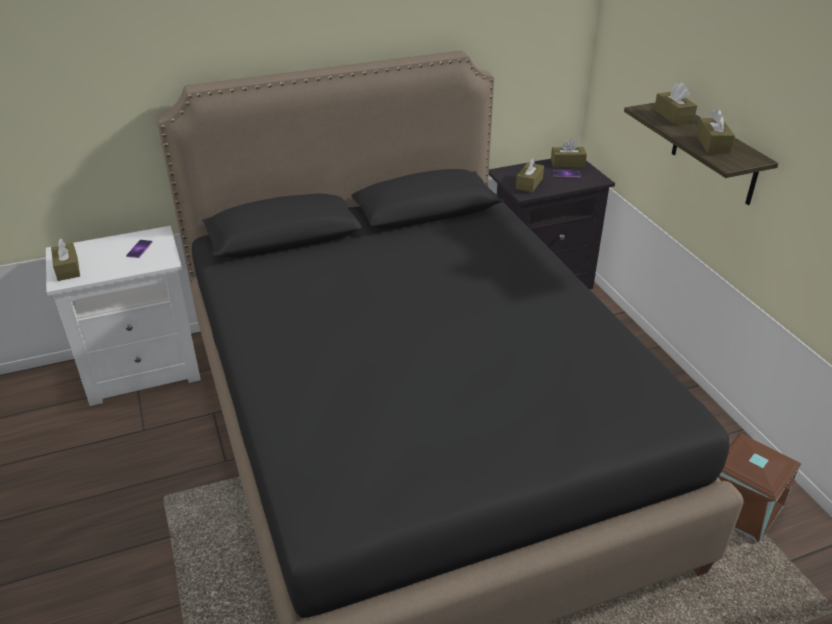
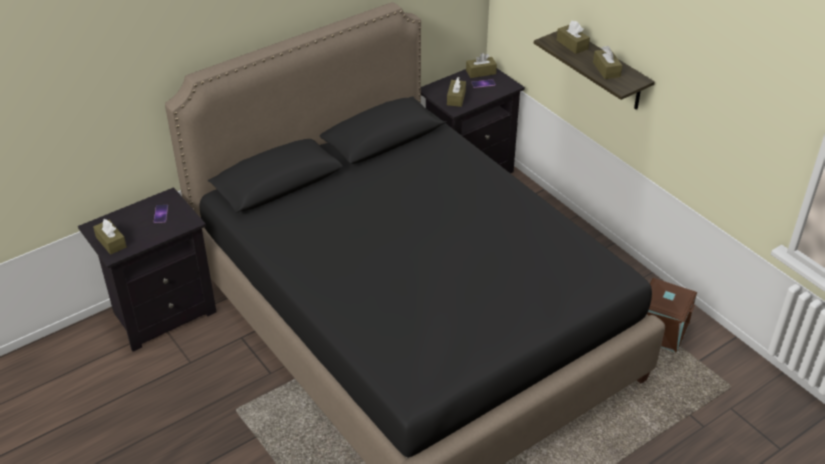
camera: 15 degrees left, 5 degrees up
(143, 370) = (162, 313): white nightstand -> black nightstand

